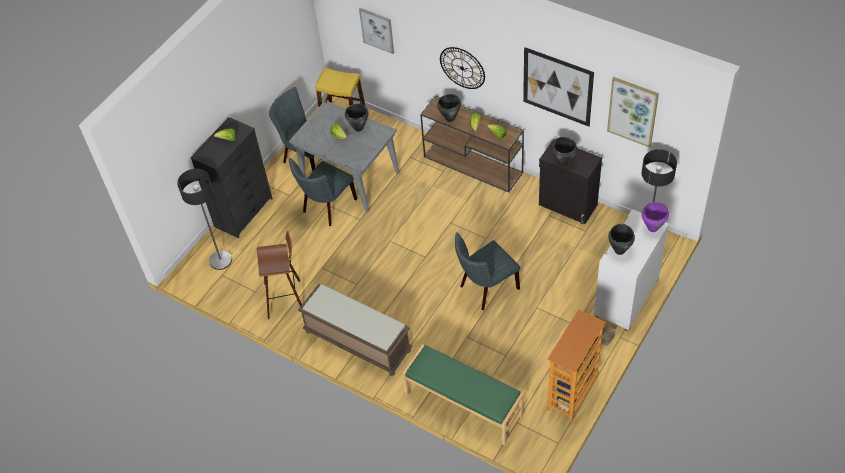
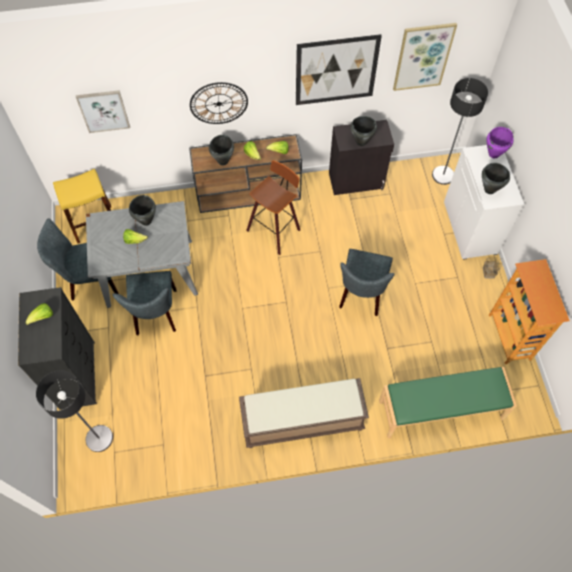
camera: 45 degrees left, 10 degrees up
(285, 297) = (198, 428): stool -> stool (275, 230)

